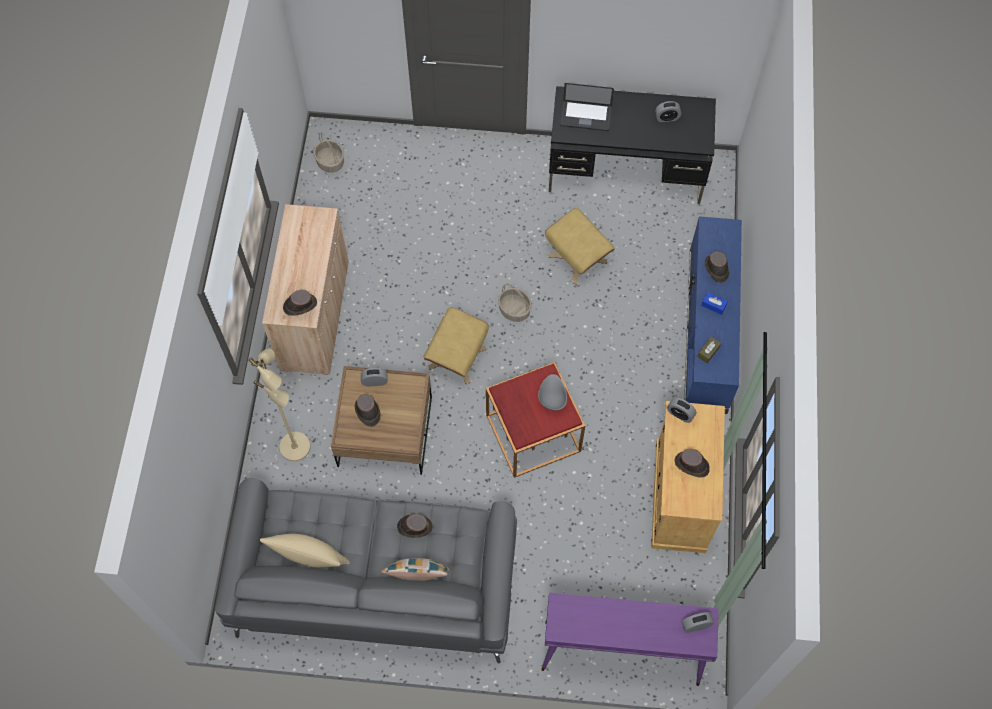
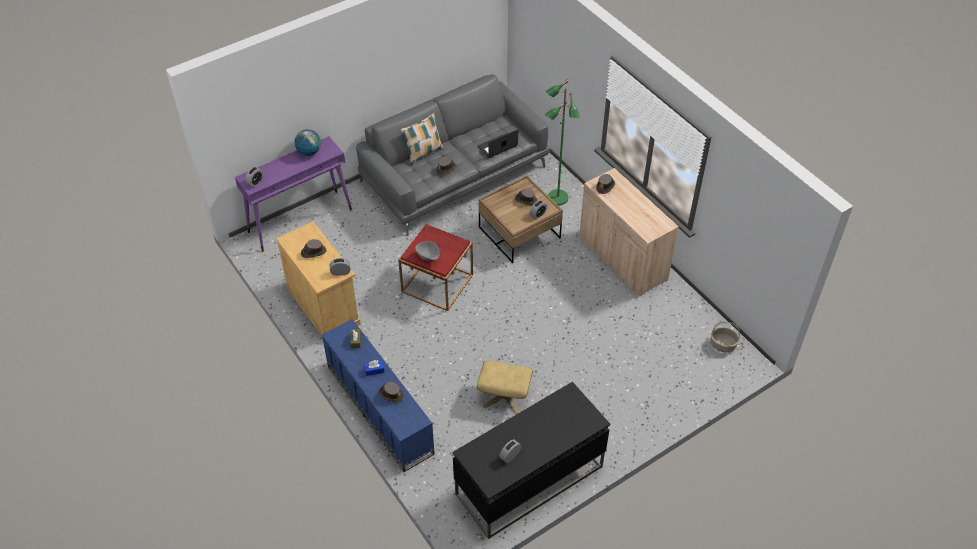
camera: 140 degrees right, 15 degrees down
(296, 446) = (557, 198): beige floor lamp -> green floor lamp
(308, 556) = (485, 130): beige pillow -> none
(457, 357) = (520, 291): beige ottoman -> none
(515, 310) = (513, 338): basket -> none
(585, 116) = (567, 415): laptop -> laptop (497, 146)
(592, 628) = (309, 152): none -> globe

